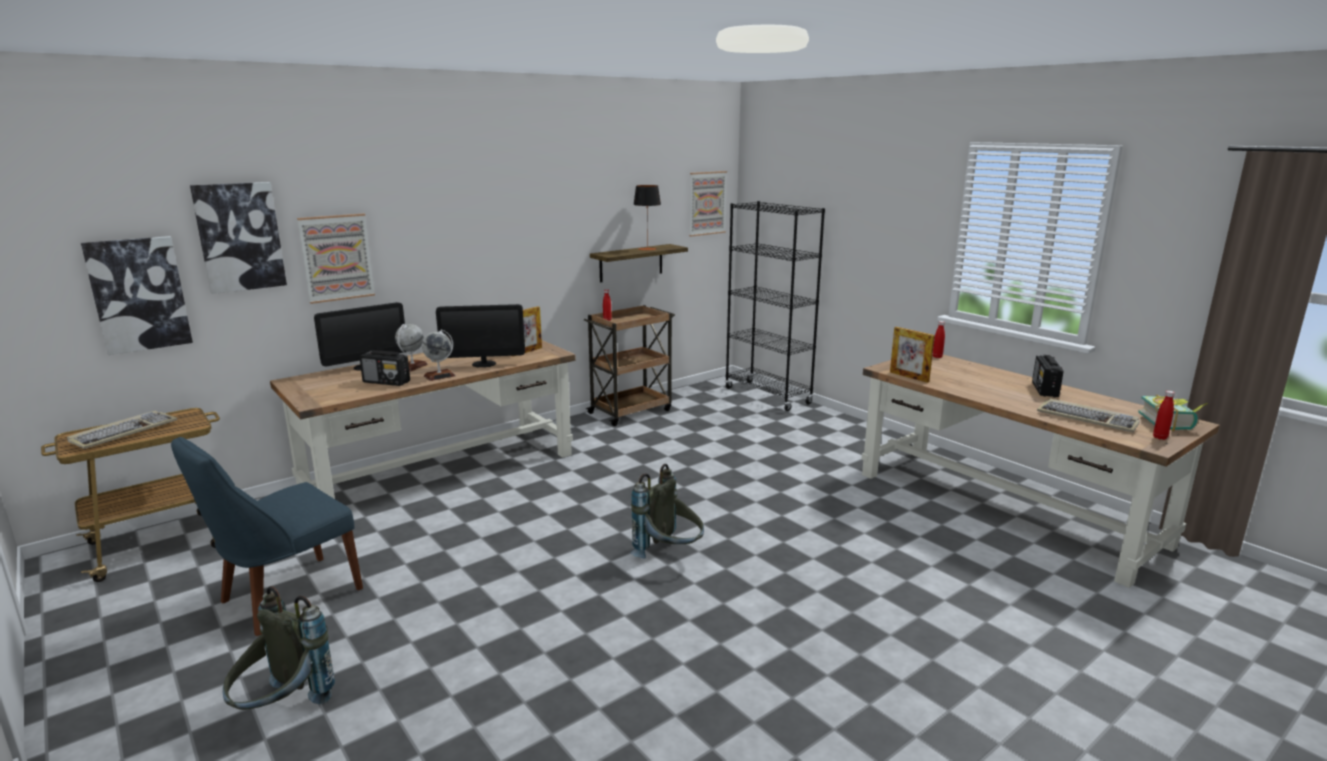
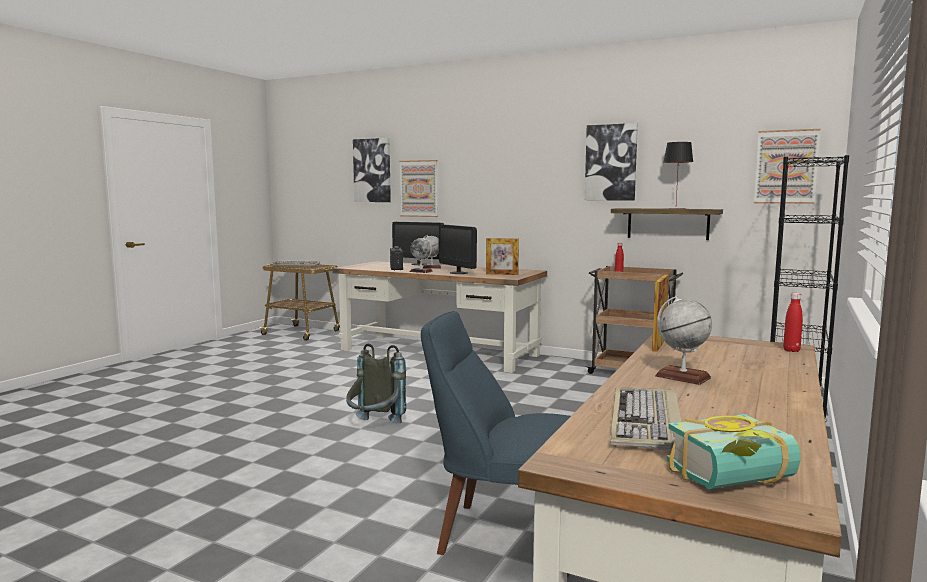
camera: 65 degrees right, 10 degrees down
(139, 294) = (329, 198): picture -> picture (611, 162)
(282, 710) = (163, 382): grey backpack -> none
(285, 597) = (263, 360): blue chair -> blue chair (504, 535)
(996, 391) = (682, 377): none -> globe
(1044, 390) = (756, 399): radio -> none
(1160, 437) = (625, 468): red bottle -> none

